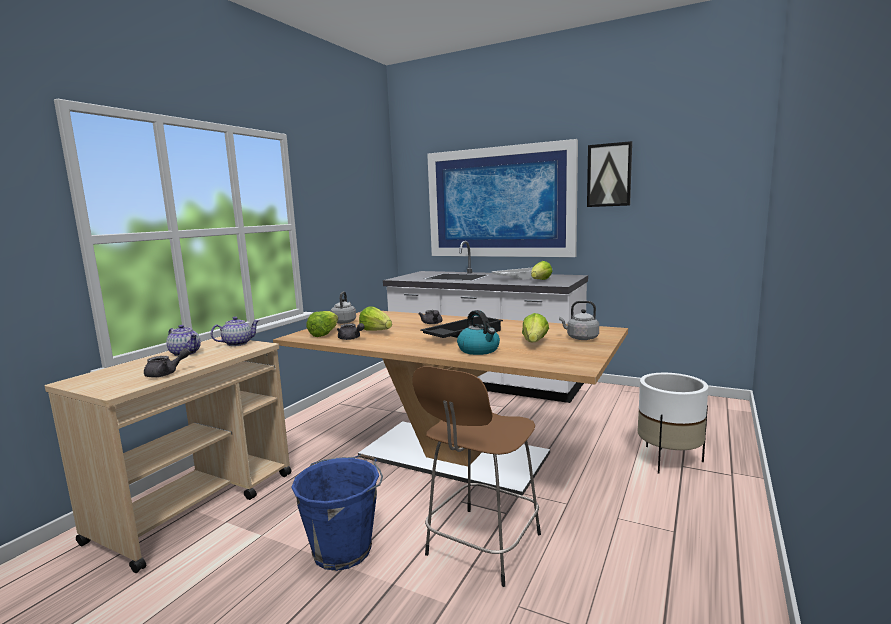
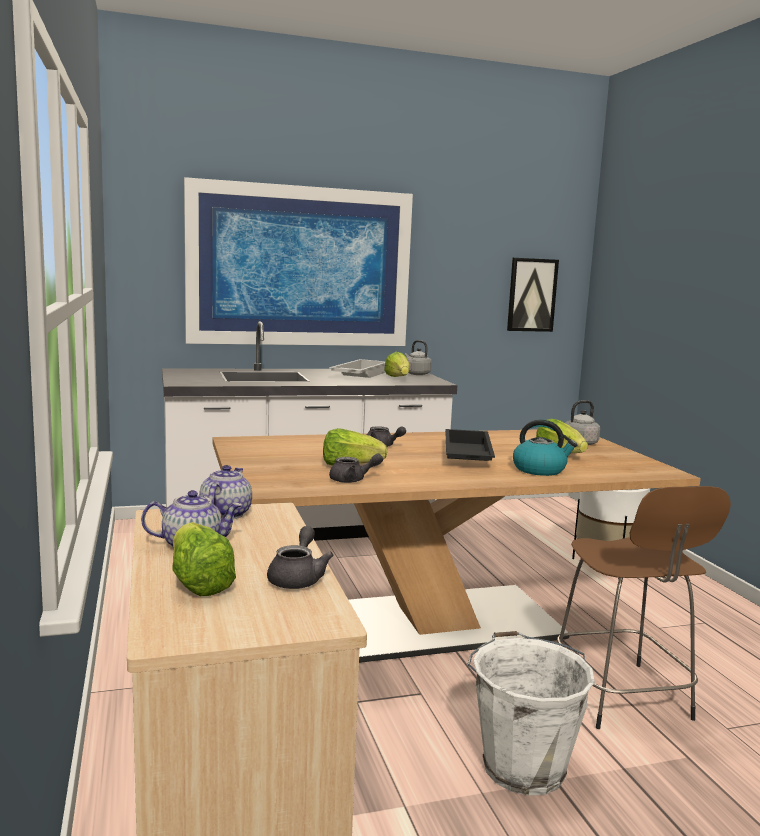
camera: 45 degrees left, 0 degrees up
(324, 334) = (288, 480): lettuce -> lettuce (198, 583)
(344, 322) = (250, 459): grey kettle -> grey kettle (416, 374)
(344, 549) = (522, 765): blue bucket -> white bucket
(609, 175) = (444, 245): picture -> picture (531, 295)

